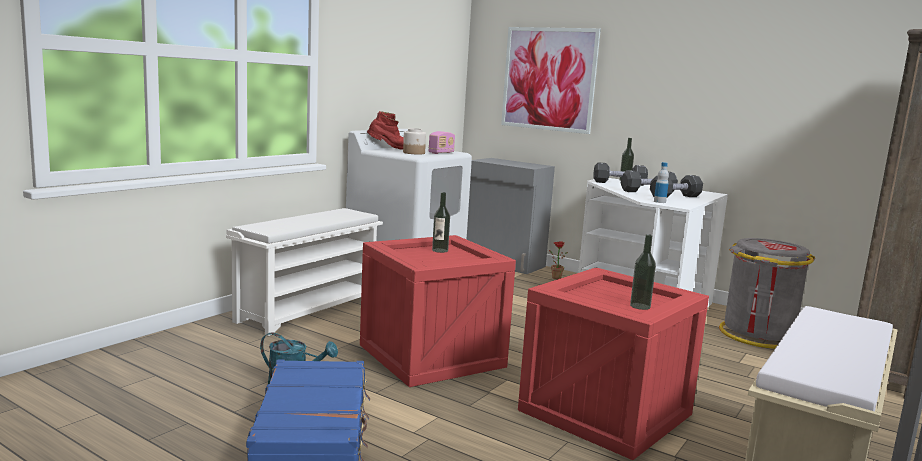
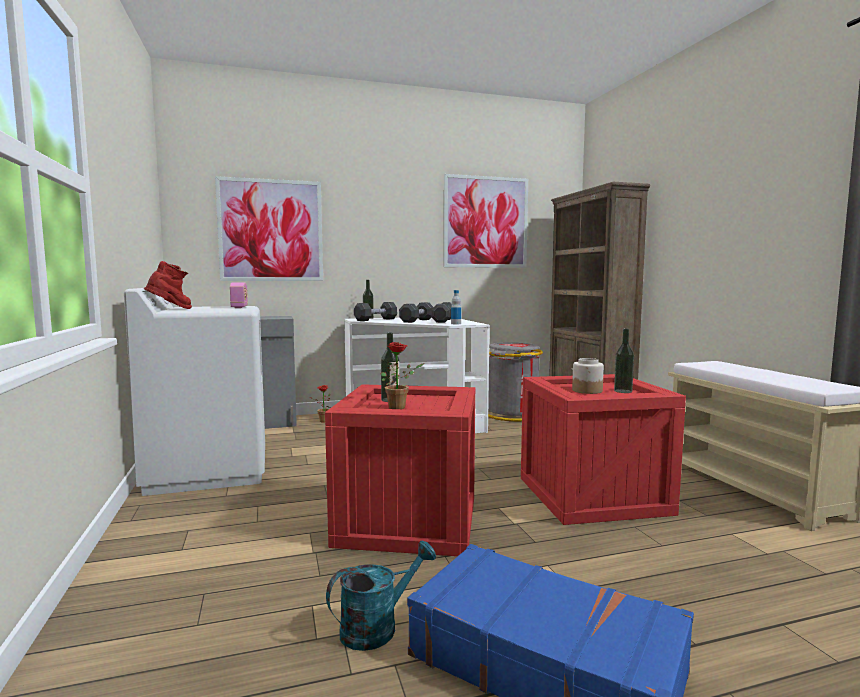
camera: 50 degrees left, 5 degrees down
(308, 309) = (174, 544): white shoe rack -> none
(414, 153) = (221, 309): jar -> jar (587, 390)
(424, 256) = (400, 407): none -> potted plant
(803, 76) = (486, 222): none -> picture

